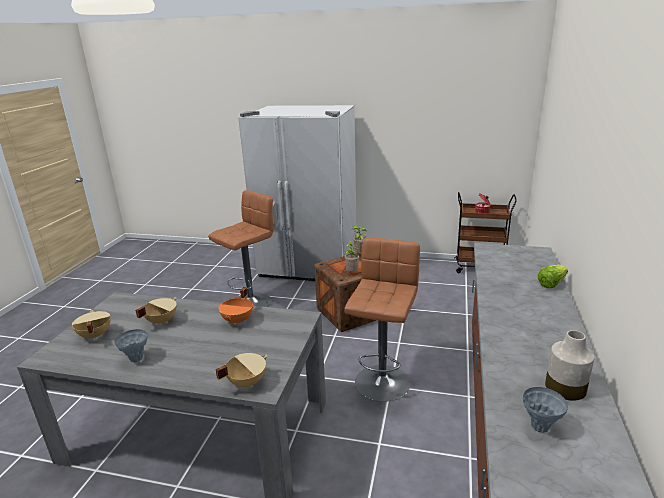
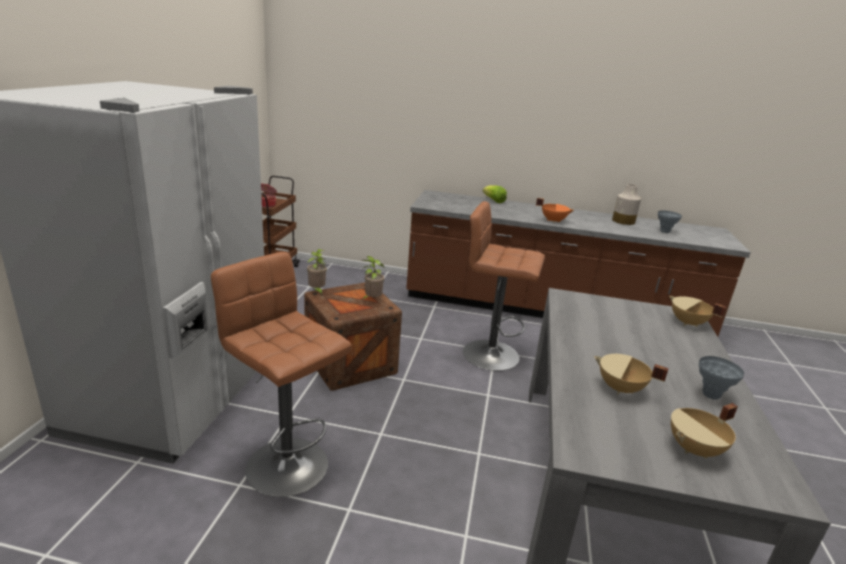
camera: 95 degrees left, 0 degrees up
(238, 320) = (588, 331): orange cooking pot -> orange cooking pot (553, 220)

